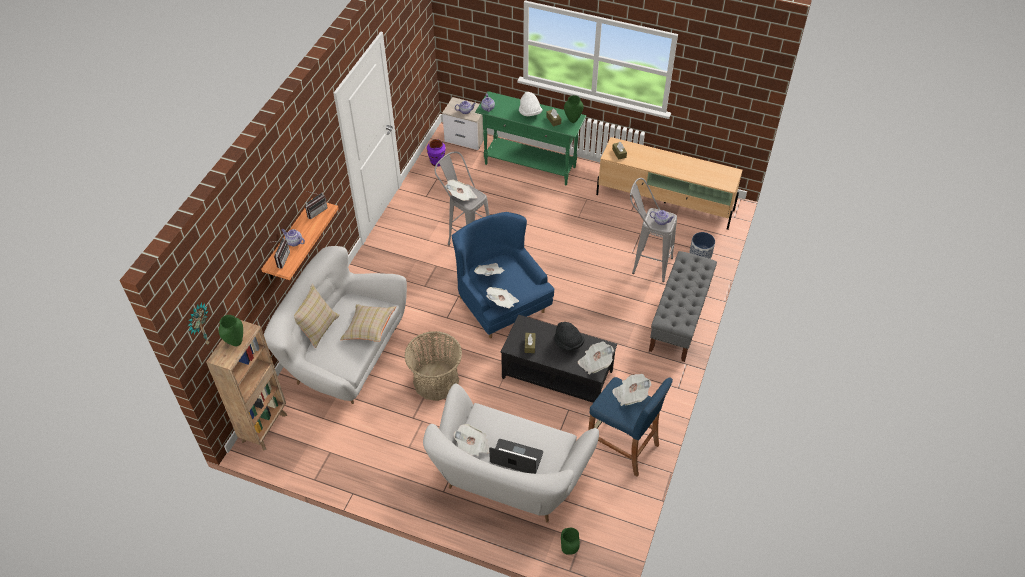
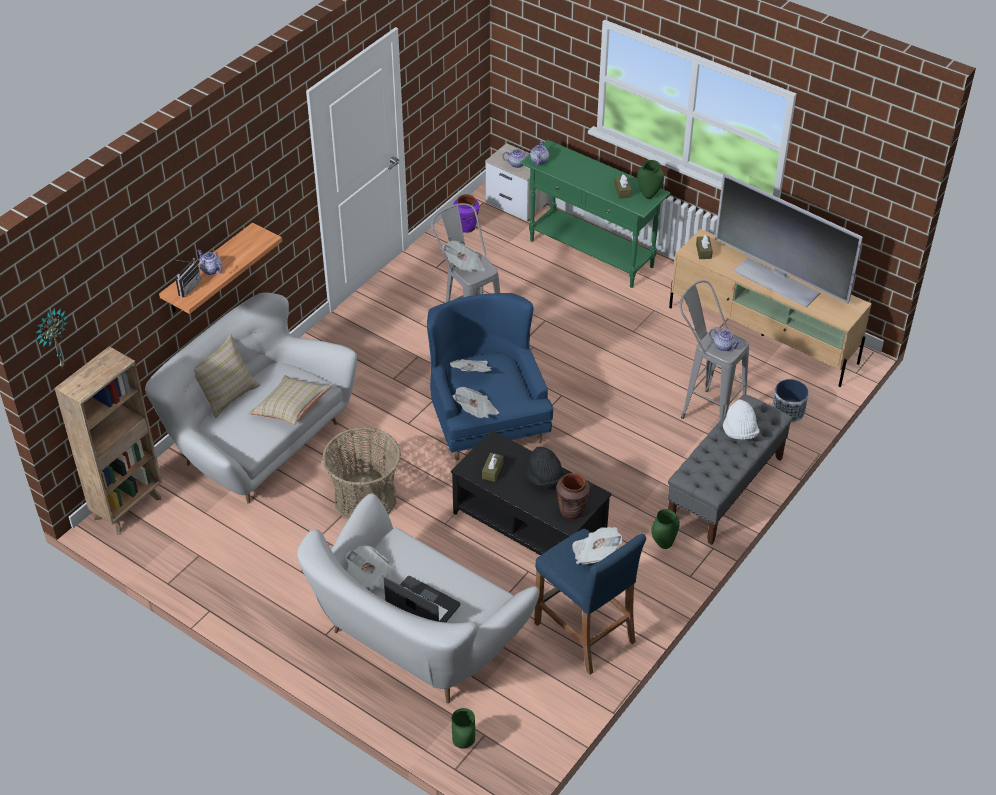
camera: 15 degrees right, 5 degrees down
(235, 342) = (97, 373): green vase -> green vase (663, 544)
(316, 211) = (251, 238): radio -> none
(530, 112) = (594, 176): white hat -> white hat (739, 432)
(595, 363) = (571, 511): newspaper -> brown vase
(675, 165) = (777, 281): none -> television

